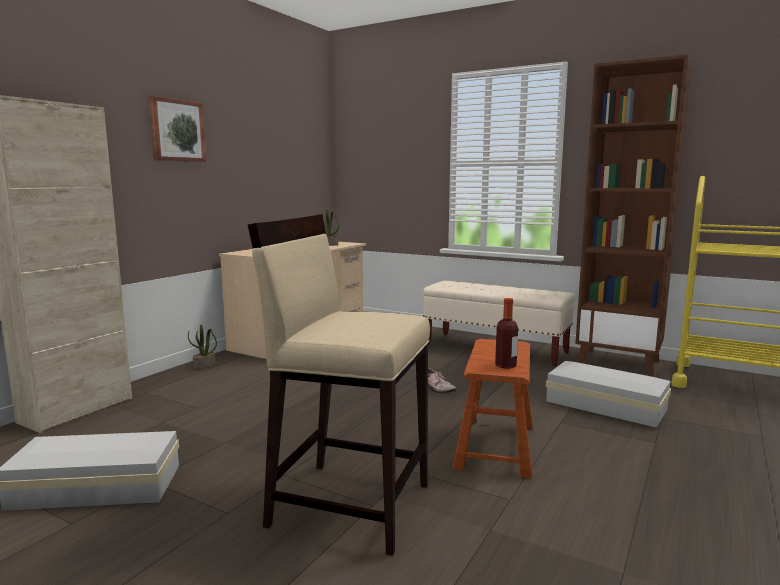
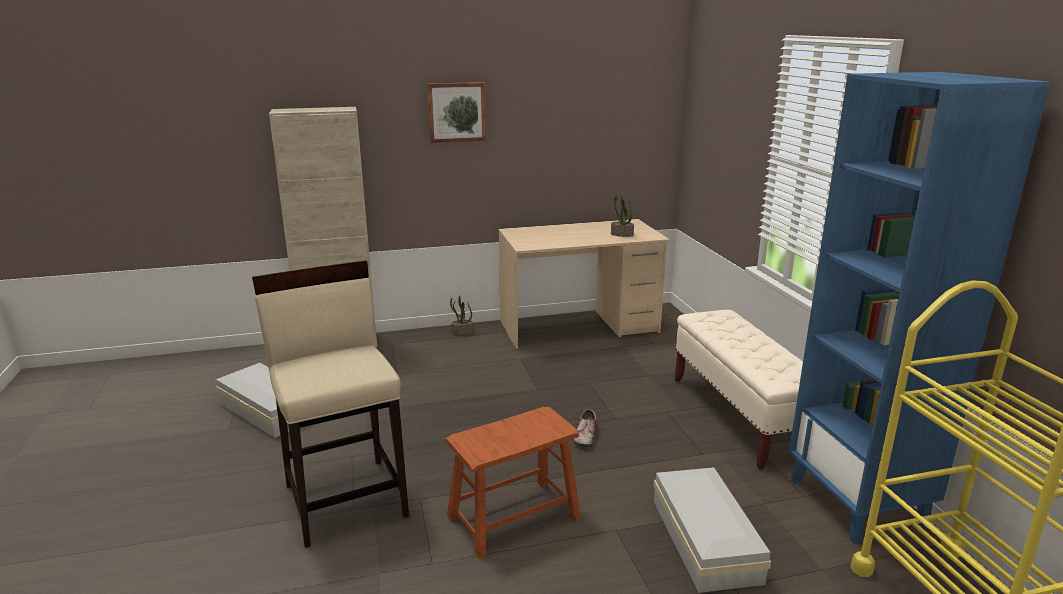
camera: 45 degrees right, 10 degrees up
(505, 365) = (487, 446): bottle -> none
(619, 363) = (858, 503): brown bookcase -> blue bookcase

